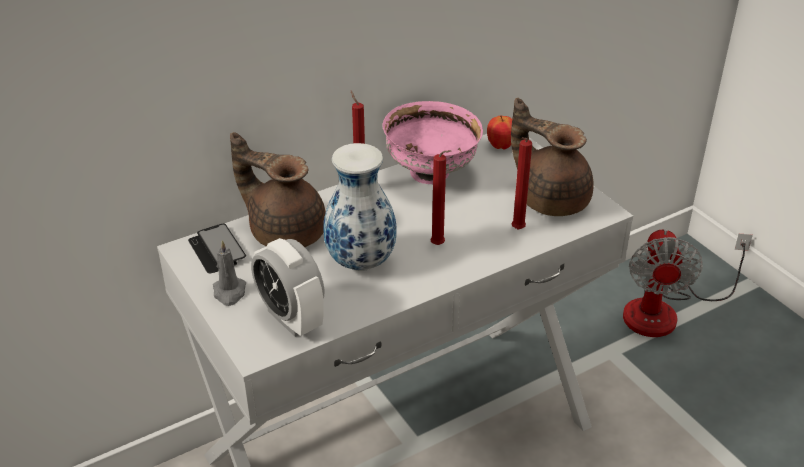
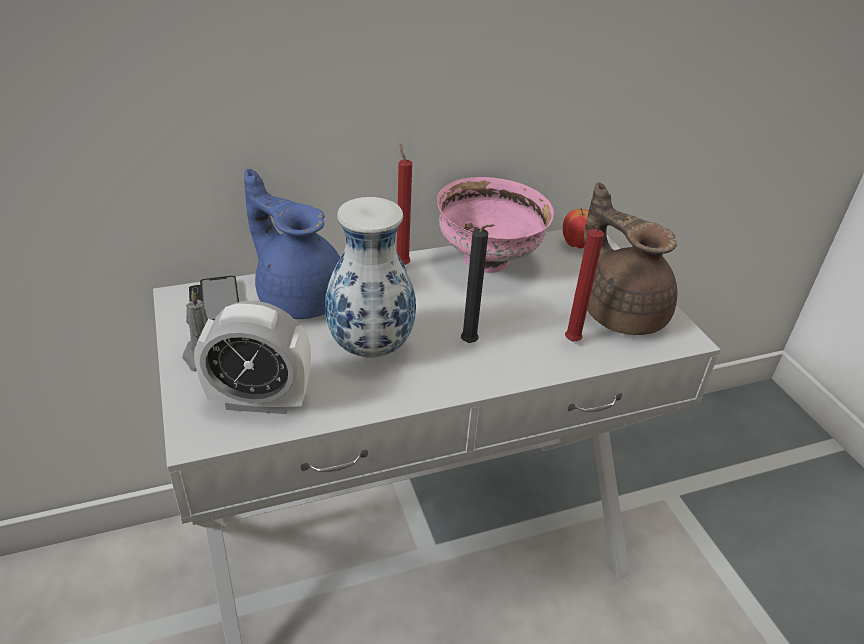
camera: 10 degrees right, 0 degrees up
(285, 232) = (299, 297): brown teapot -> blue teapot
(291, 318) = (259, 401): alarm clock -> alarm clock turned 60 degrees counterclockwise
(439, 246) = (471, 344): red candle -> black candle
(665, 311) = (735, 457): fan -> none

